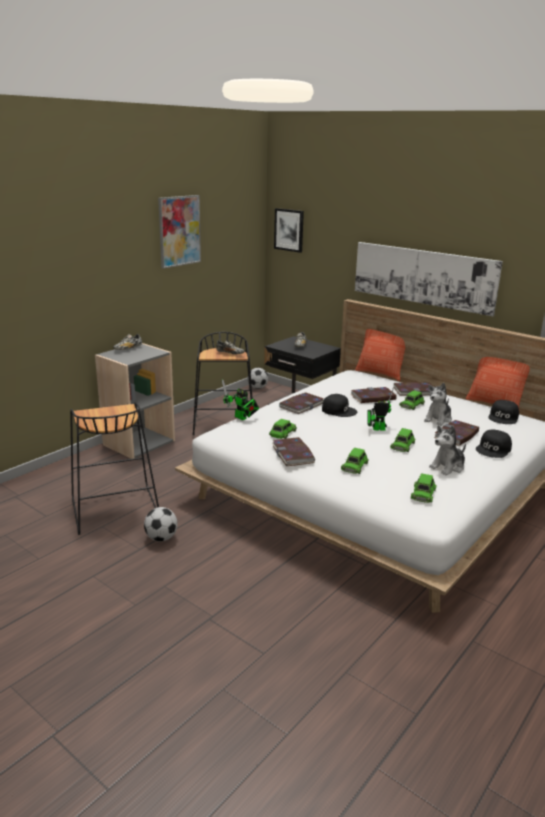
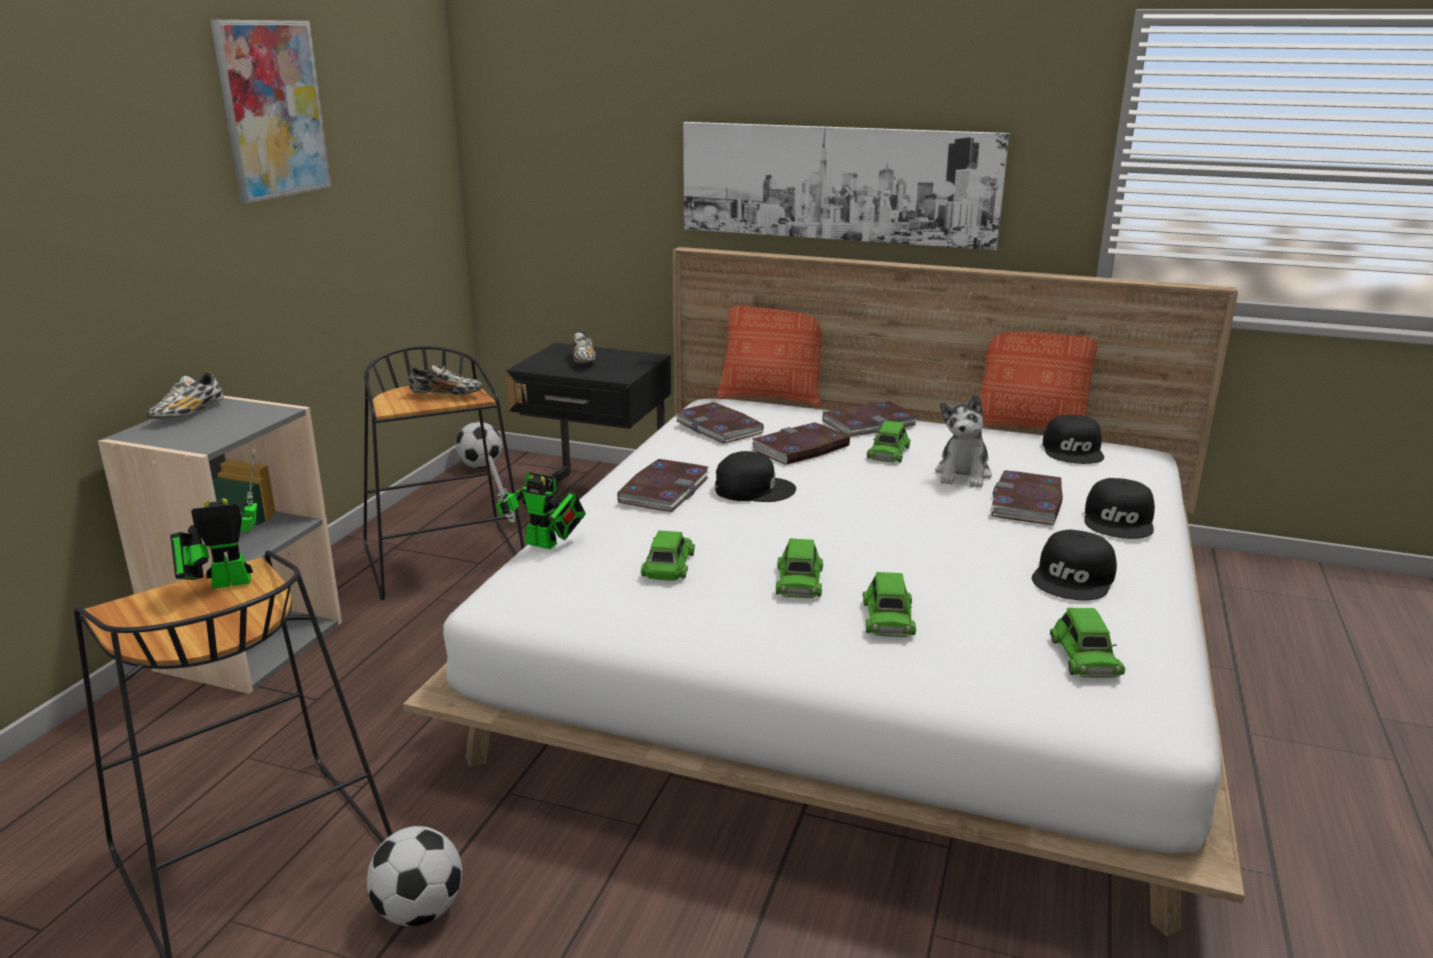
camera: 20 degrees left, 0 degrees up
(289, 230) = (513, 110): picture -> none
(293, 454) = (729, 615): book -> book (719, 427)
(377, 429) = (863, 517): toy robot -> toy robot (224, 583)
(402, 445) = (945, 546): green toy car -> green toy car (799, 581)
(448, 467) = (1074, 578): plush toy -> black cap

